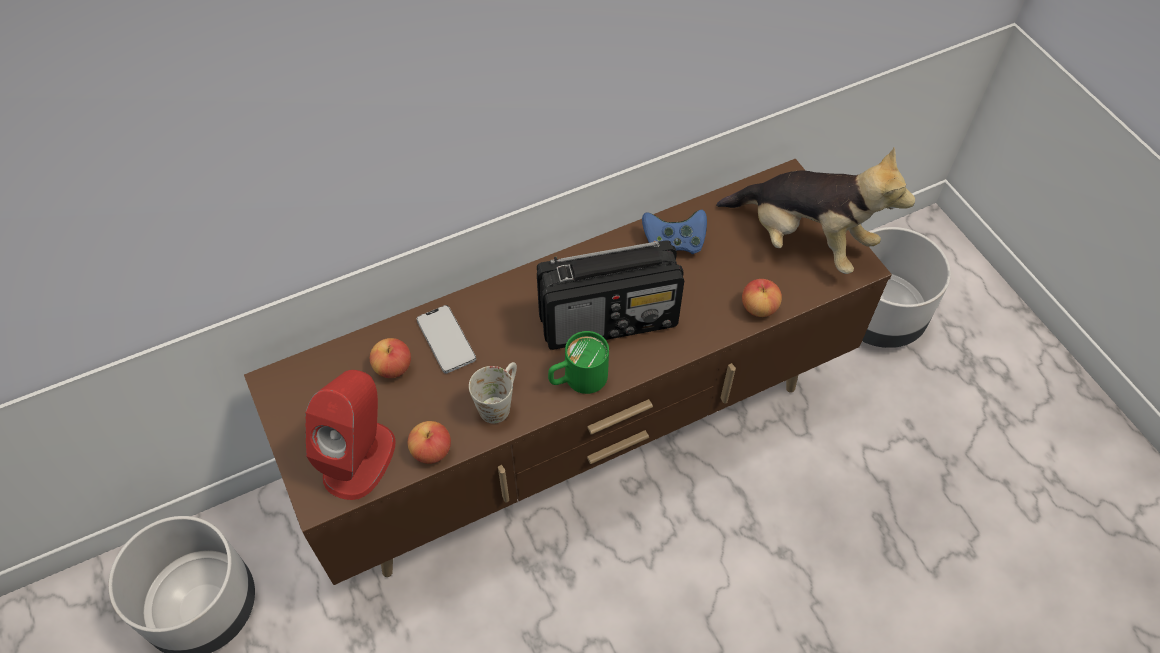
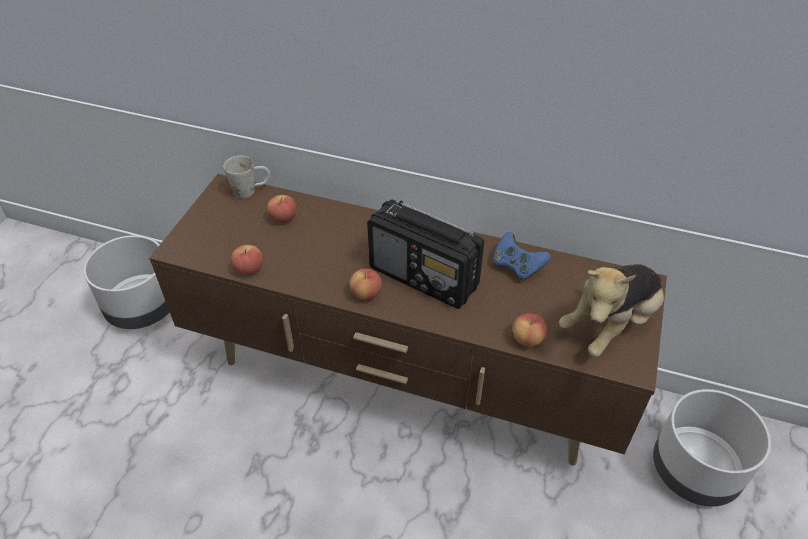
camera: 45 degrees right, 10 degrees down
(359, 458) = (214, 246): red speaker -> none
(446, 340) = (325, 224): phone -> none
(499, 401) = (312, 272): white mug -> white mug (251, 190)
(577, 379) = (366, 293): green mug -> apple
(803, 240) = (610, 324): plush toy -> plush toy turned 60 degrees clockwise

